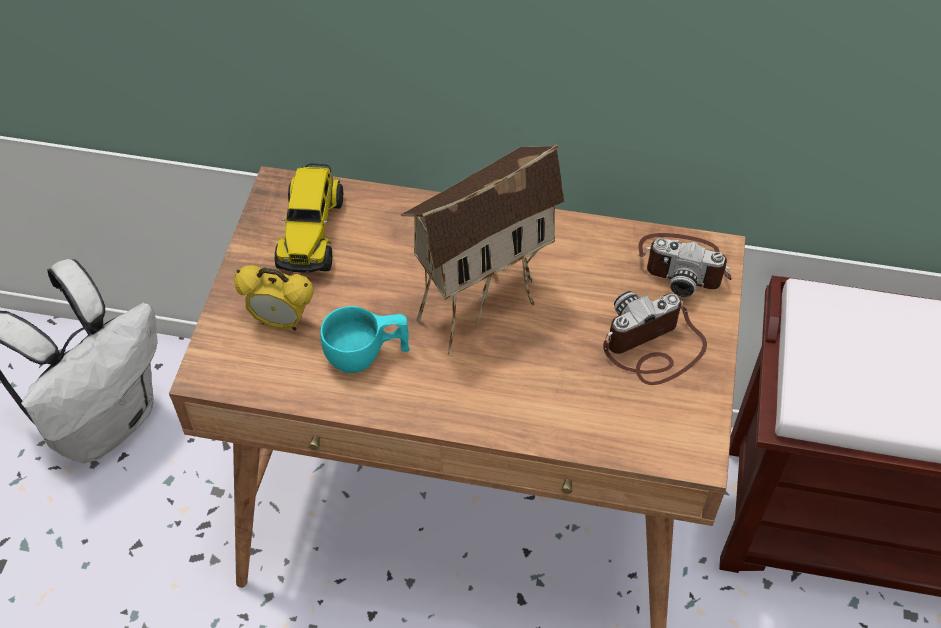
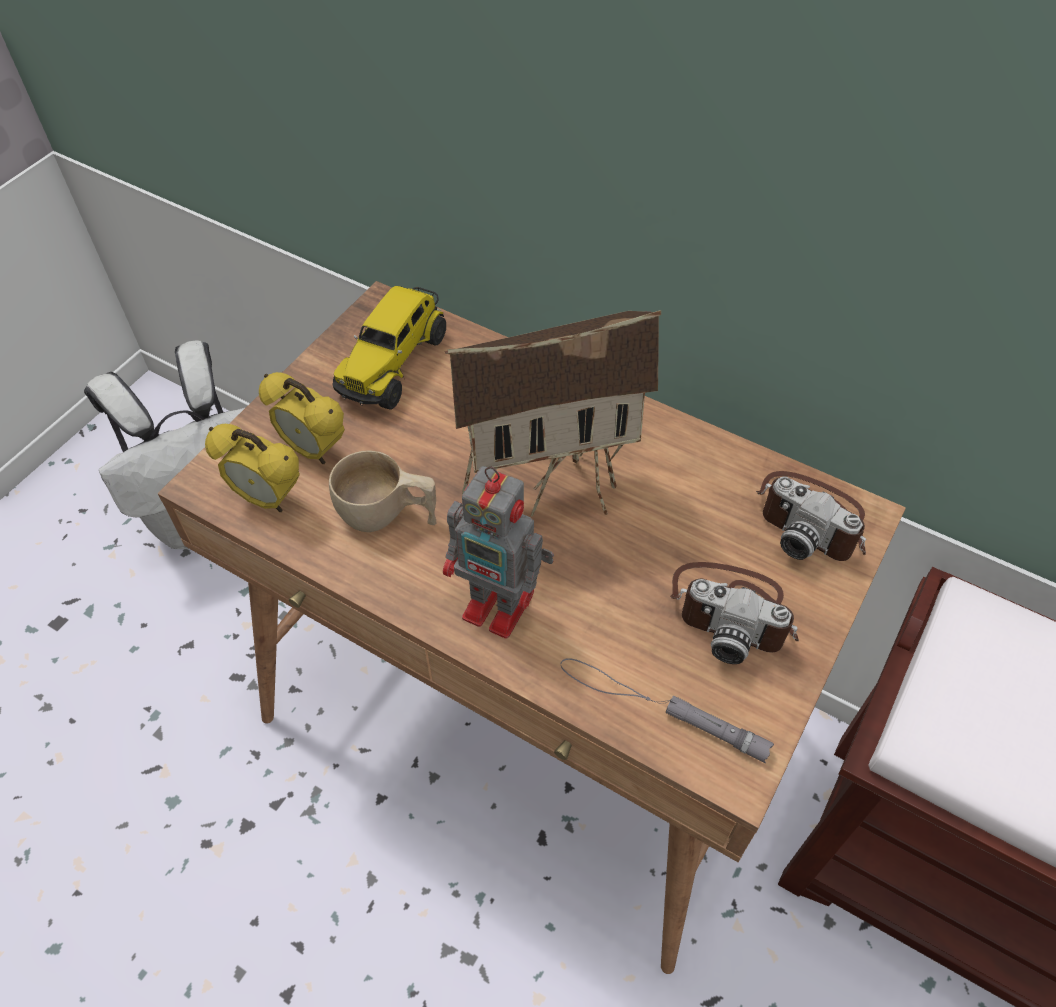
camera: 20 degrees right, 0 degrees up
(264, 370) = (268, 499): none -> alarm clock
(367, 355) = (387, 516): turquoise cup -> beige cup
(486, 396) = (502, 606): none -> toy robot
(630, 431) = (661, 708): none -> grey flashlight
(653, 348) = (732, 611): camera -> camera turned 150 degrees counterclockwise

